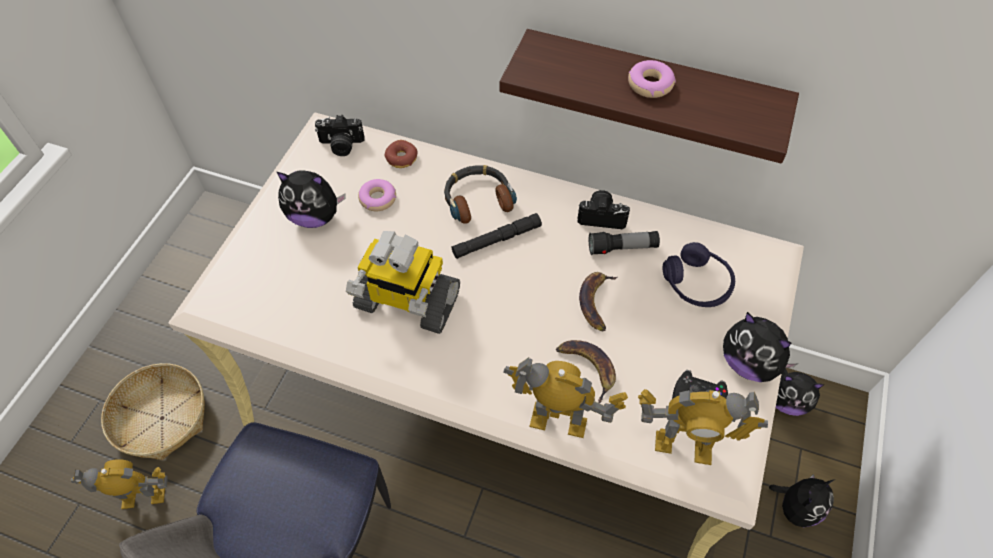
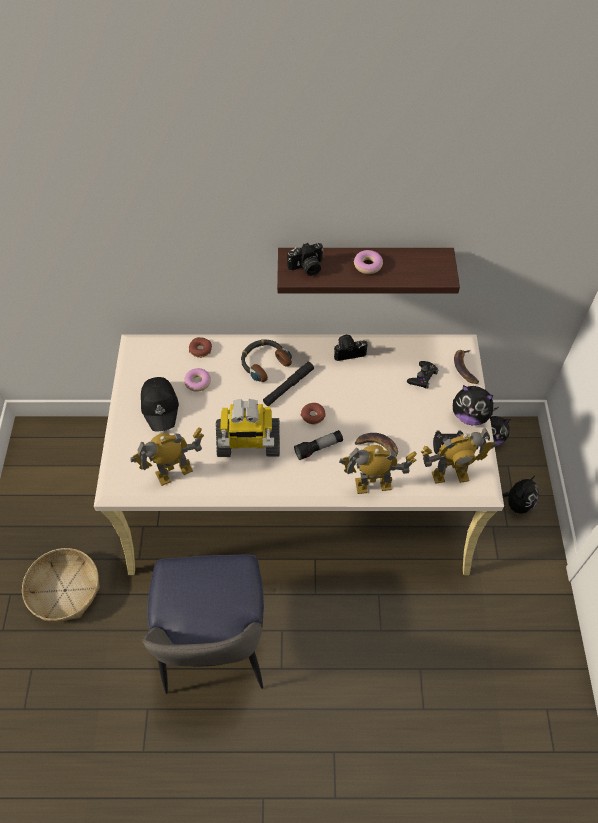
camera: 20 degrees left, 0 degrees up
(143, 497) = (78, 647): toy robot -> toy robot (174, 473)
(315, 216) = (160, 406): plush toy -> black cap
(341, 145) = (154, 353): camera -> camera (307, 268)
(513, 291) = (313, 416): none -> donut
(596, 302) = (366, 407): banana -> banana (464, 368)
(622, 248) = (369, 368): flashlight -> flashlight (318, 448)
(696, 283) = (422, 377): purple headphones -> black game controller

